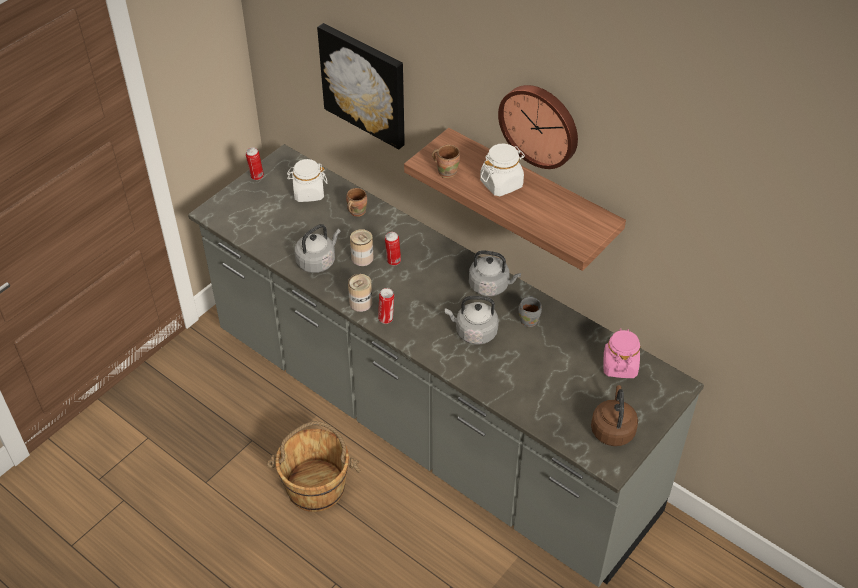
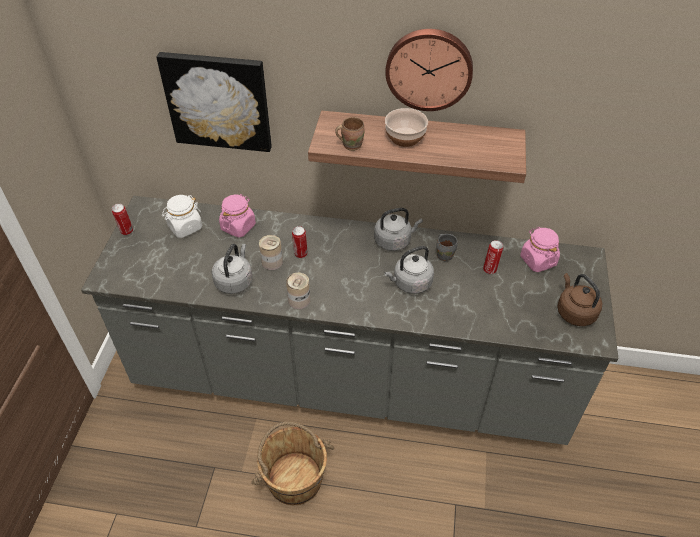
camera: 30 degrees left, 0 degrees up
(356, 212) = (238, 226): brown mug -> pink jar
(386, 318) = (331, 304): can -> can (490, 269)
(501, 184) = (405, 138): white jar -> bowl

